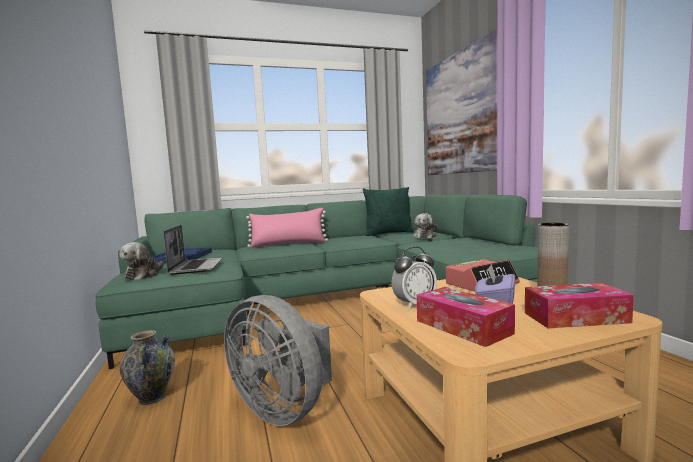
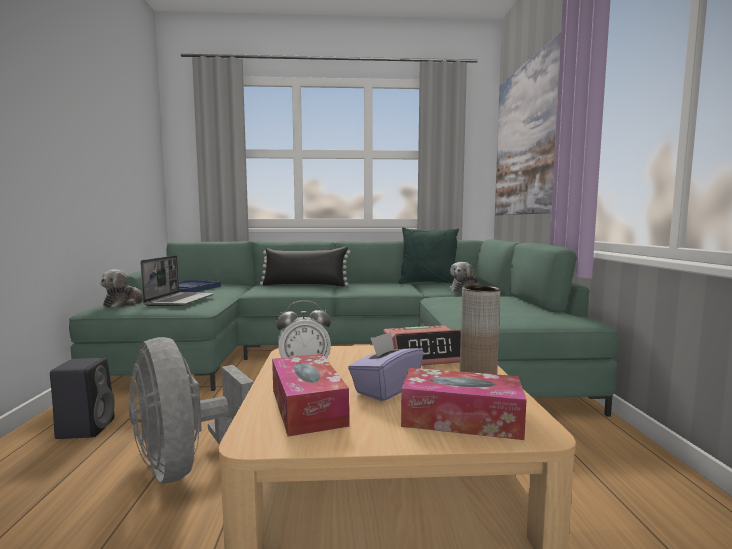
camera: 15 degrees right, 0 degrees up
(152, 398) = (86, 428): vase -> black speaker
(288, 244) = (305, 285): pink pillow -> black pillow

